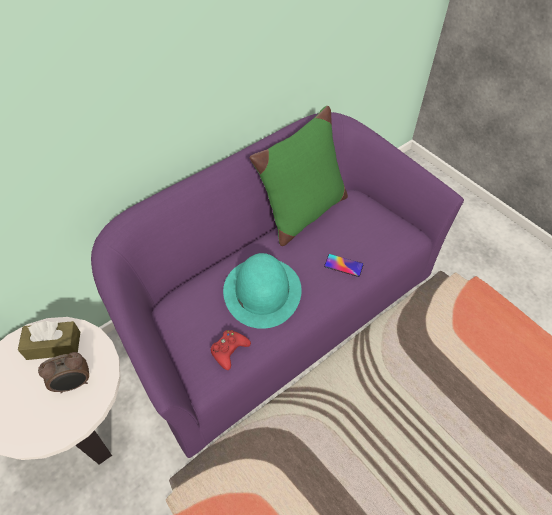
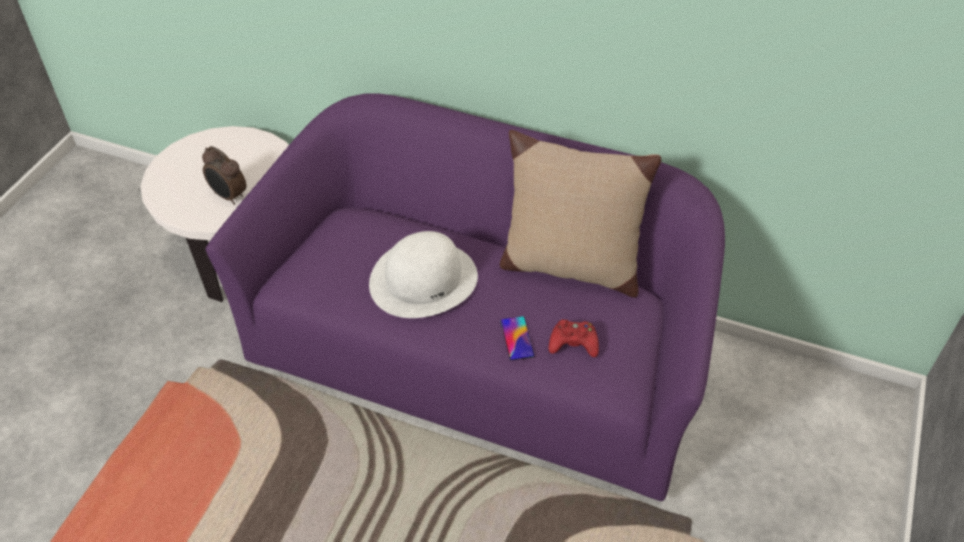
camera: 60 degrees right, 5 degrees down
(54, 345) = (259, 161): brown tissue box -> none
(229, 350) = (329, 287): red game controller -> red game controller (573, 343)
(262, 291) = (423, 279): turquoise hat -> white hat
(302, 214) = (569, 266): green pillow -> beige pillow

